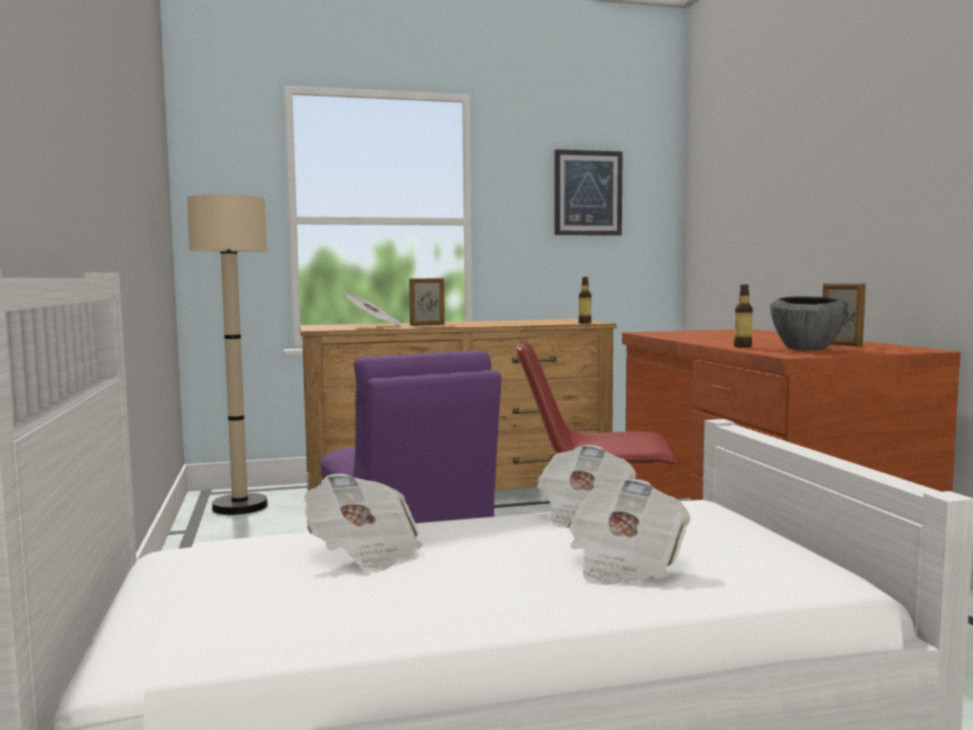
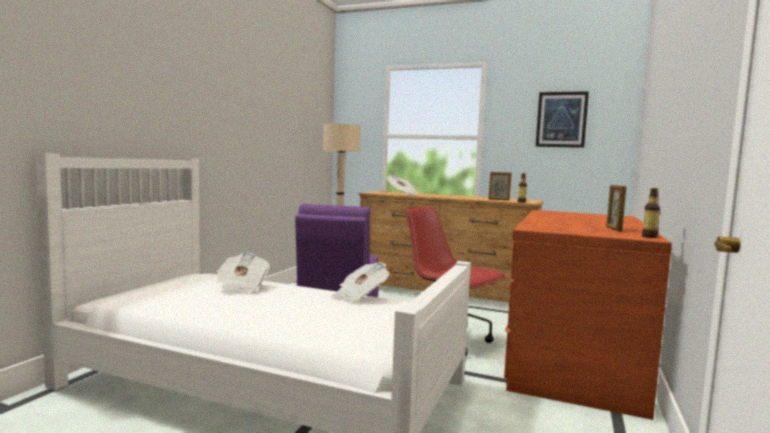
camera: 35 degrees right, 0 degrees up
(427, 325) = (432, 195): picture frame -> picture frame (498, 199)
(624, 564) = (312, 317): newspaper -> none
(742, 346) = (537, 222): bottle -> bottle (649, 237)
(806, 349) = (567, 228): bowl -> none

